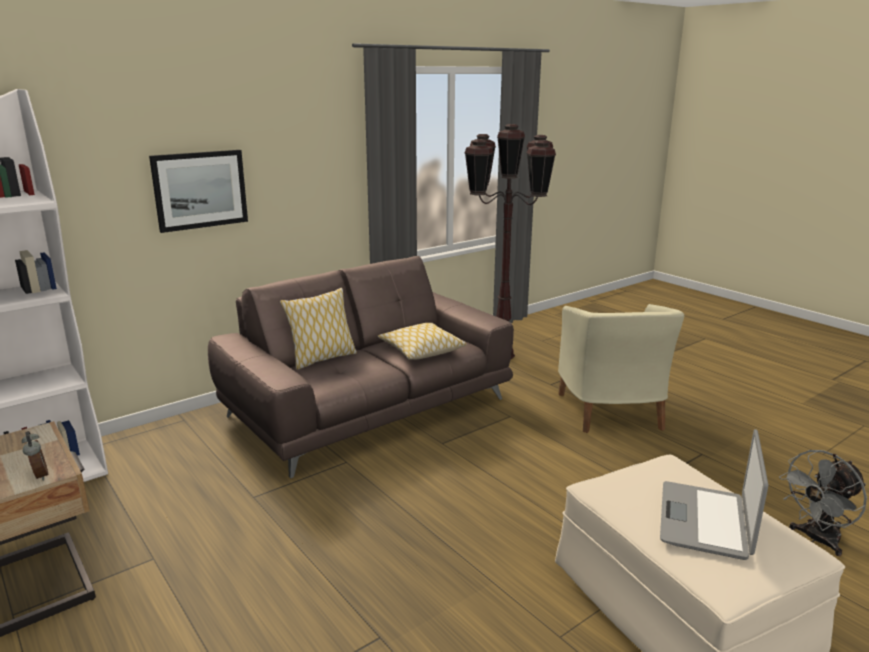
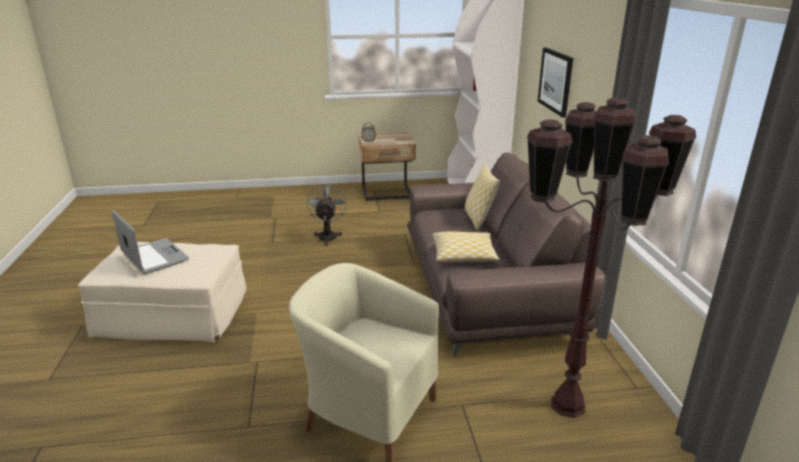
camera: 120 degrees right, 5 degrees up
(816, 539) = (114, 405): grey fan -> grey fan (328, 236)

